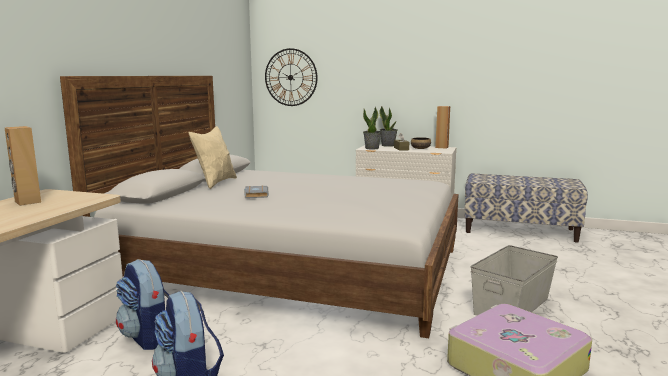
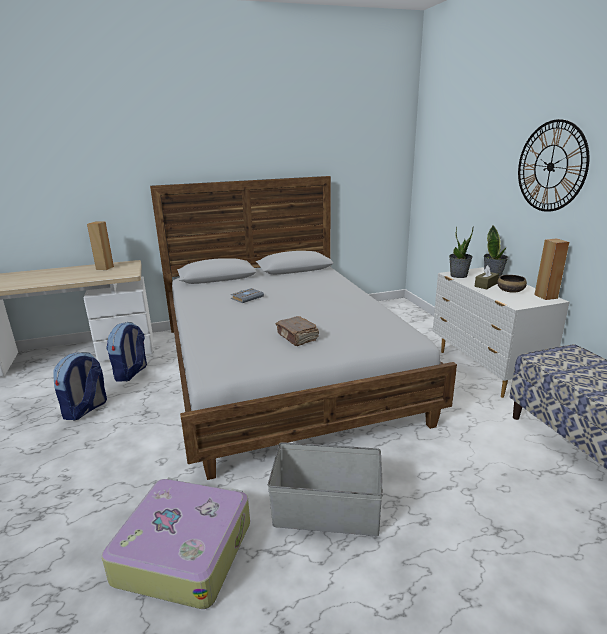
camera: 55 degrees right, 10 degrees up
(215, 183) = (268, 277): beige pillow -> none
(290, 77) = (436, 176): wall clock -> wall clock (550, 166)
(382, 198) = (297, 337): none -> brown book

